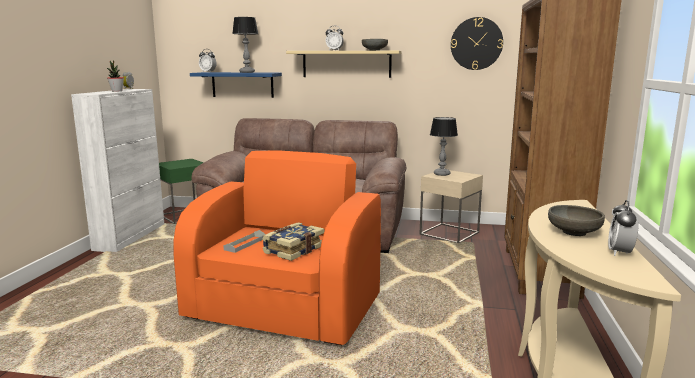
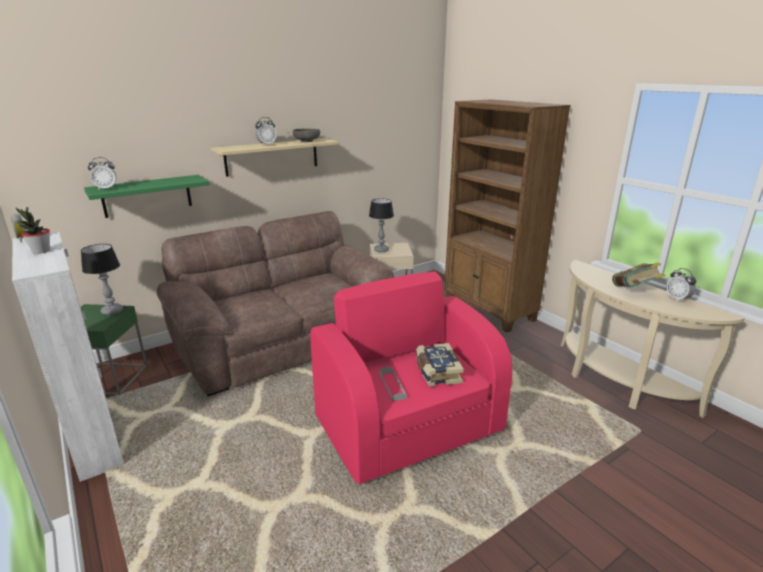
camera: 45 degrees left, 10 degrees up
(242, 84) = (147, 196): blue shelf -> green shelf
(247, 72) = (161, 181): table lamp -> table lamp (112, 311)
(285, 308) = (409, 424): orange armchair -> pink armchair
(476, 43) = (384, 126): wall clock -> none
(574, 232) = (633, 291): grey bowl -> book

